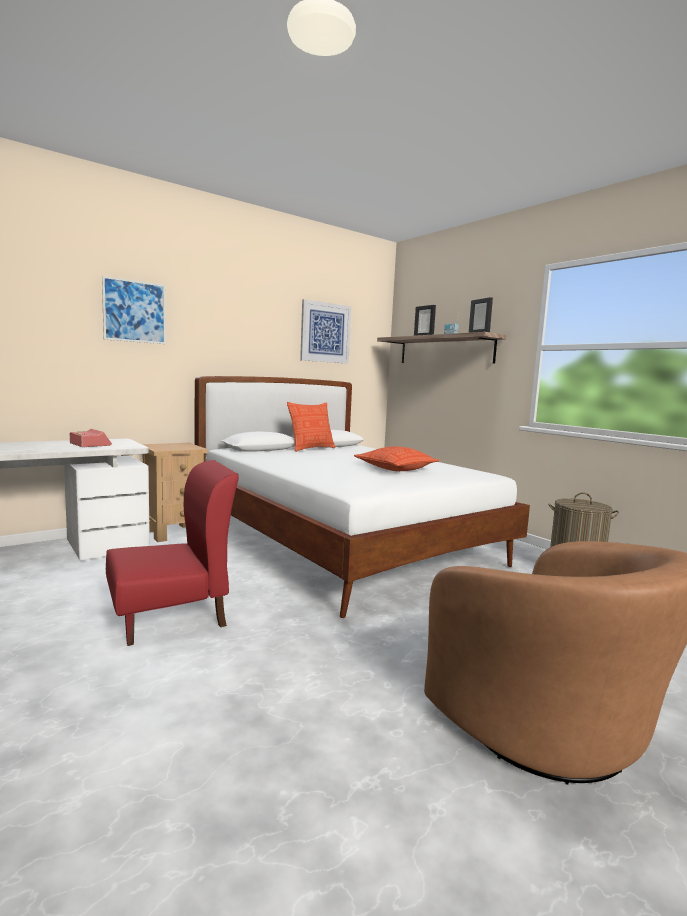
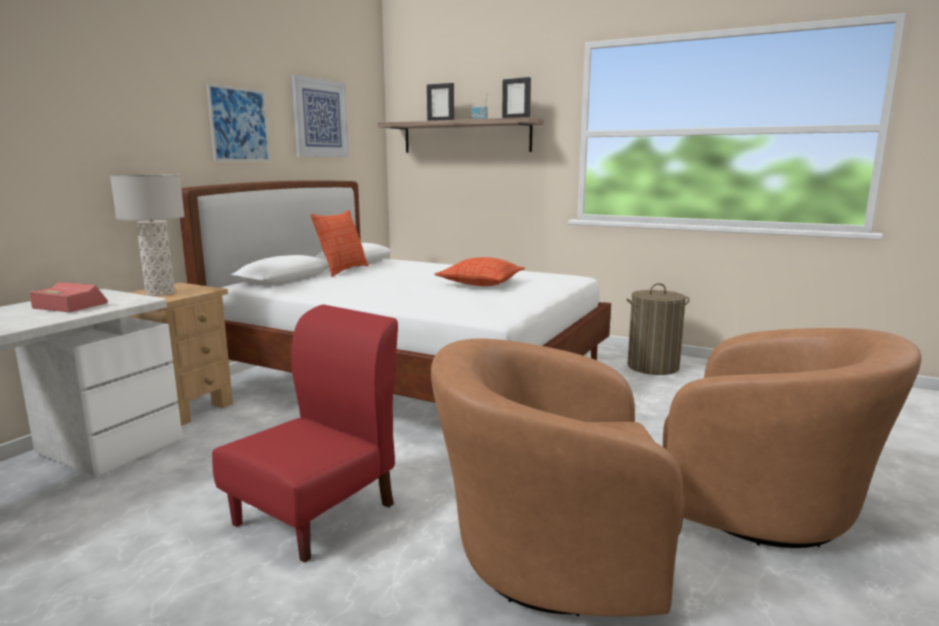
camera: 25 degrees left, 5 degrees up
(135, 311) = (82, 96): picture -> picture (239, 125)
(164, 446) = (160, 293): none -> white table lamp
(292, 700) = (550, 557): none -> brown armchair

